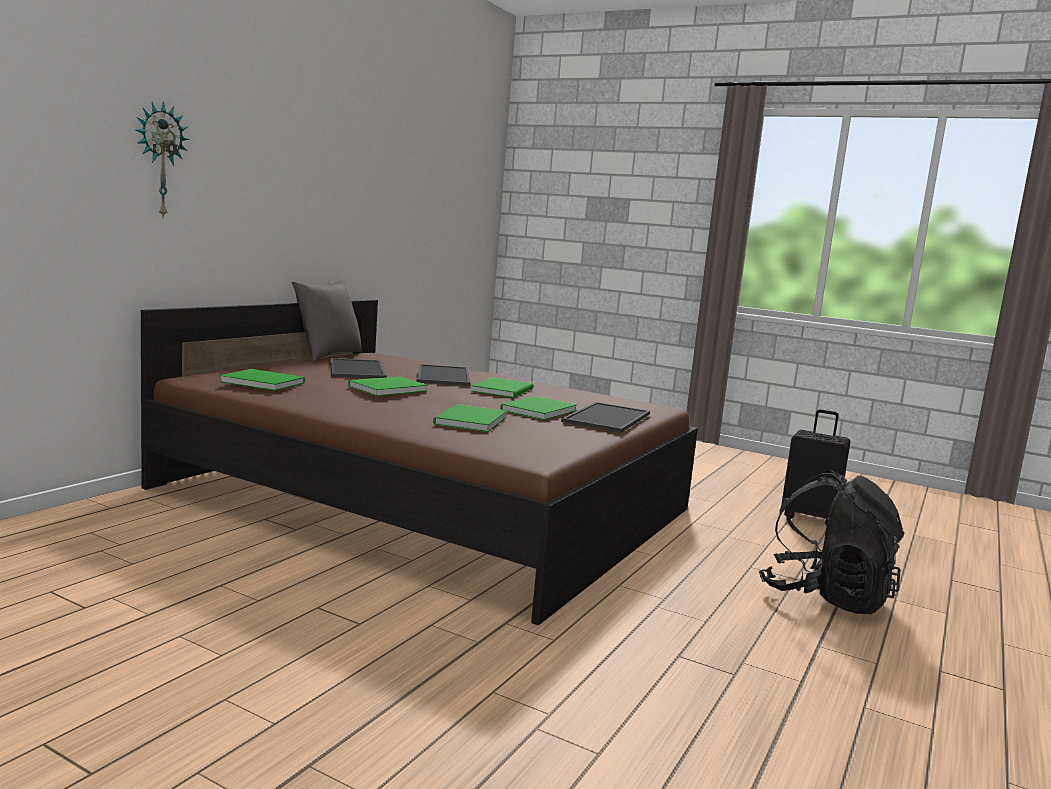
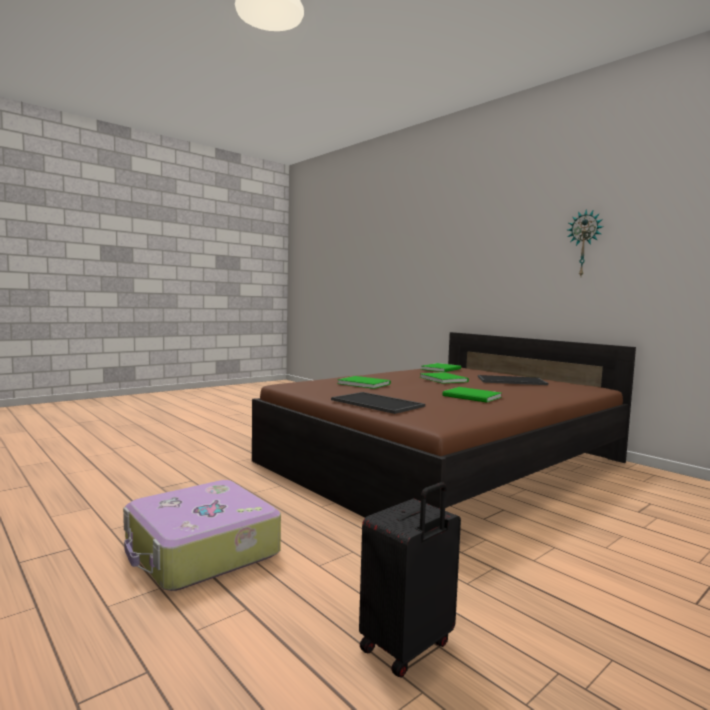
camera: 110 degrees right, 5 degrees down
(159, 160) = (470, 261): wall clock -> wall clock (584, 243)
(327, 356) = (564, 381): grey pillow -> none
(441, 375) = (514, 391): tray -> none
(536, 410) = (397, 394): green book -> none
(825, 597) = (201, 550): black backpack -> suitcase

